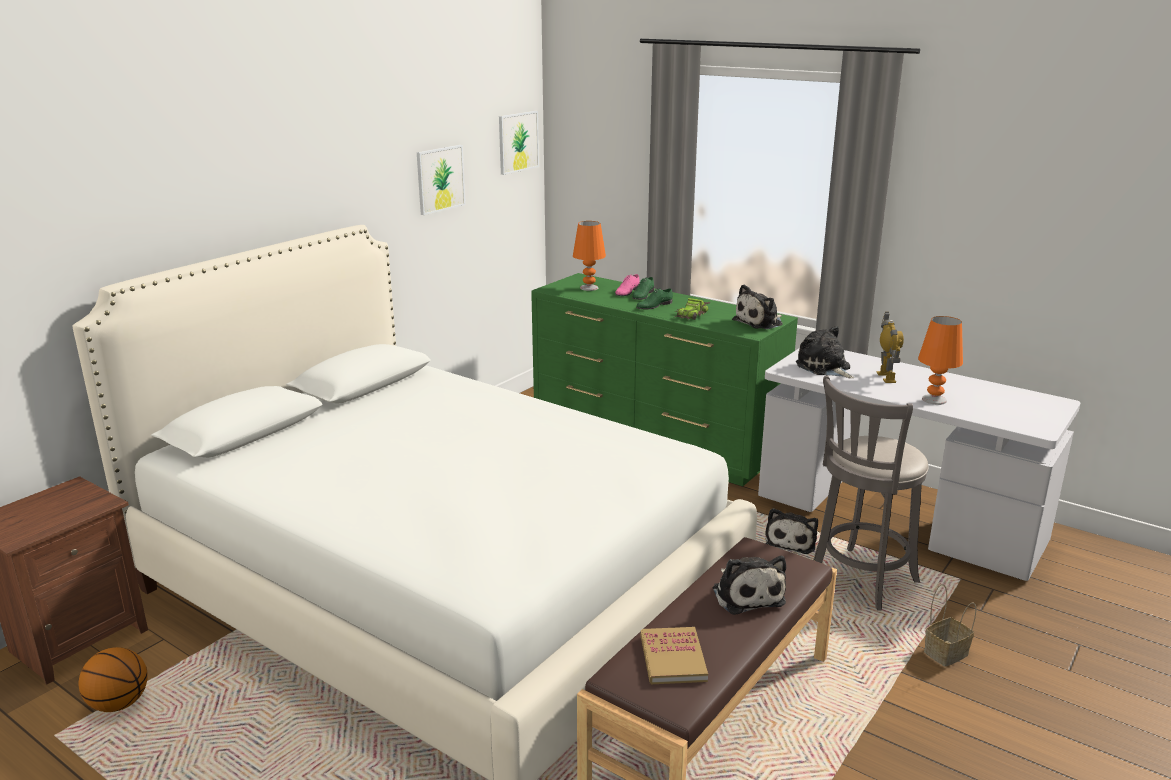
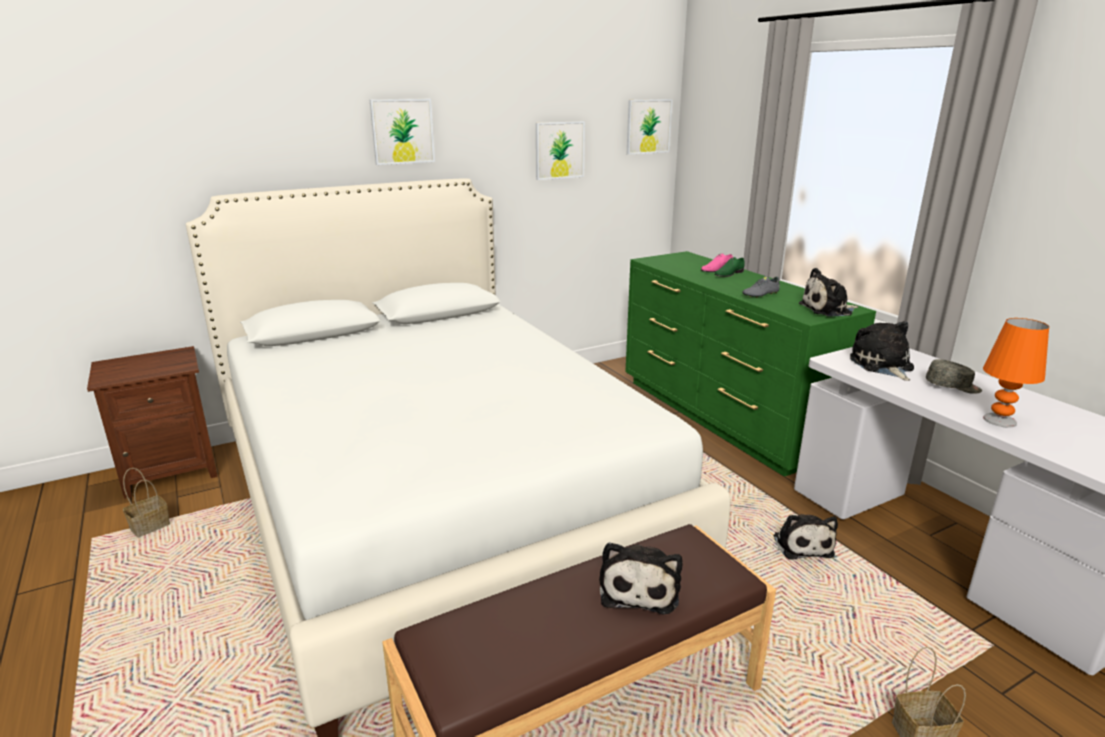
camera: 25 degrees right, 0 degrees up
(119, 704) = (149, 527): basketball -> basket
(289, 180) = (402, 131): none -> picture
(589, 288) = (684, 263): orange table lamp -> none
(654, 305) = (730, 283): green shoe -> none
(673, 658) = (499, 636): book -> none
(691, 315) = (760, 295): toy car -> grey shoe
(790, 541) = (801, 544): plush toy -> plush toy turned 45 degrees counterclockwise
(859, 581) = (857, 610): grey stool -> none
(886, 377) = (952, 386): toy robot -> grey cap

